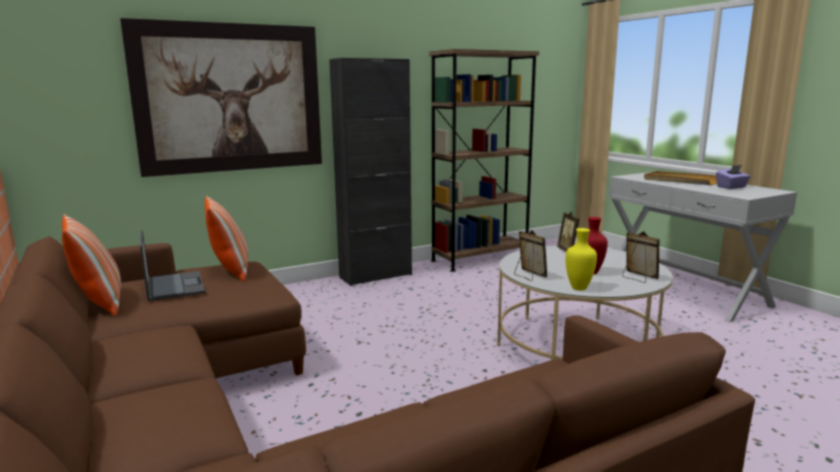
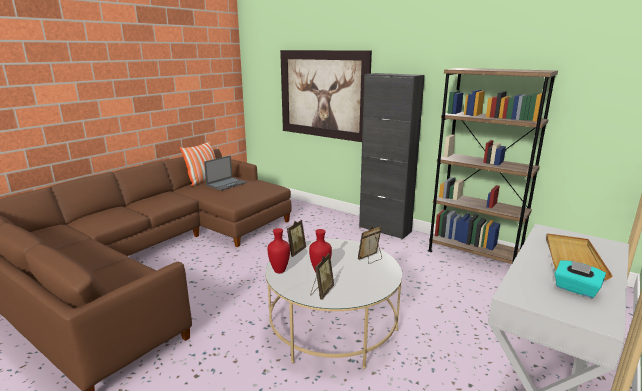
camera: 65 degrees right, 5 degrees up
(230, 271) = (262, 187): pillow -> none
(578, 288) = (280, 270): yellow vase -> red vase
(731, 187) = (576, 289): purple tissue box -> turquoise tissue box

